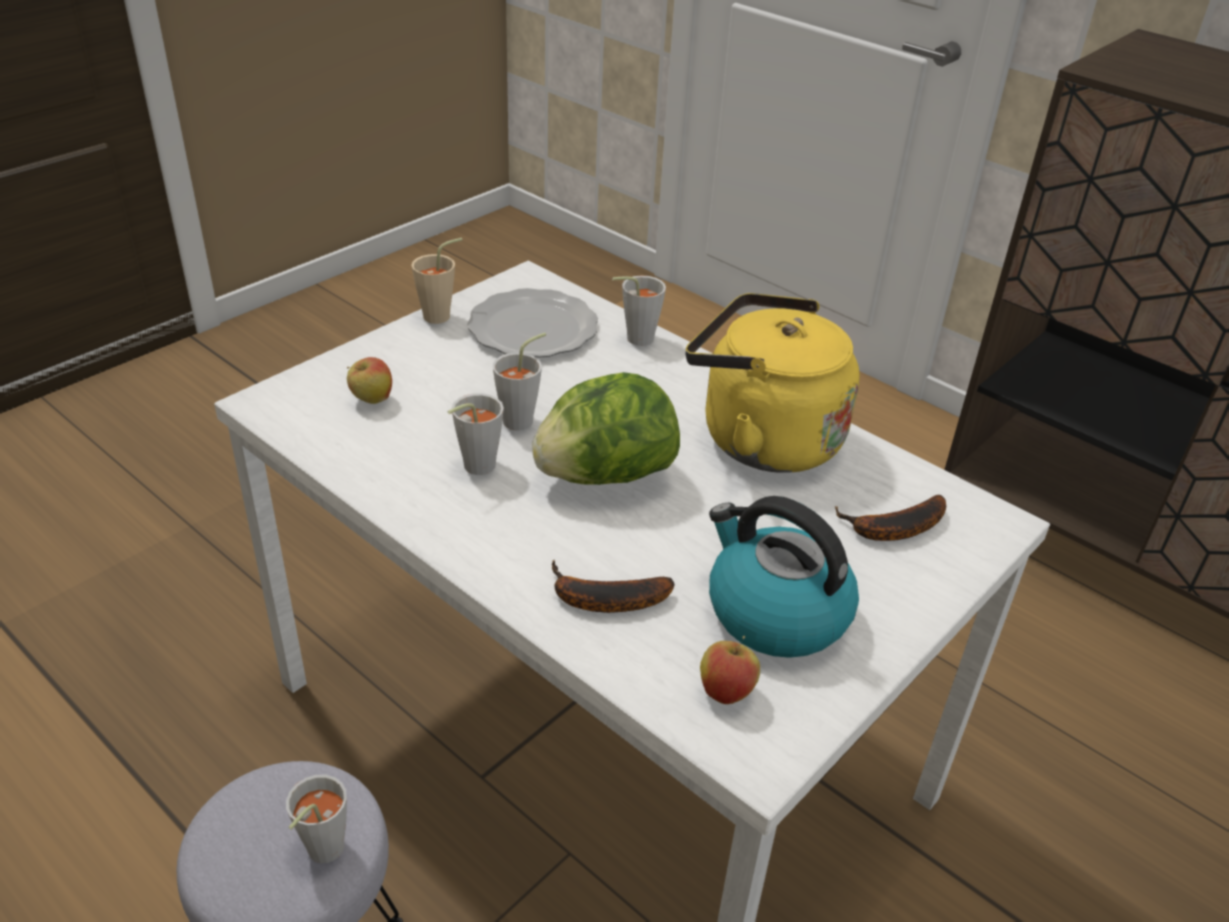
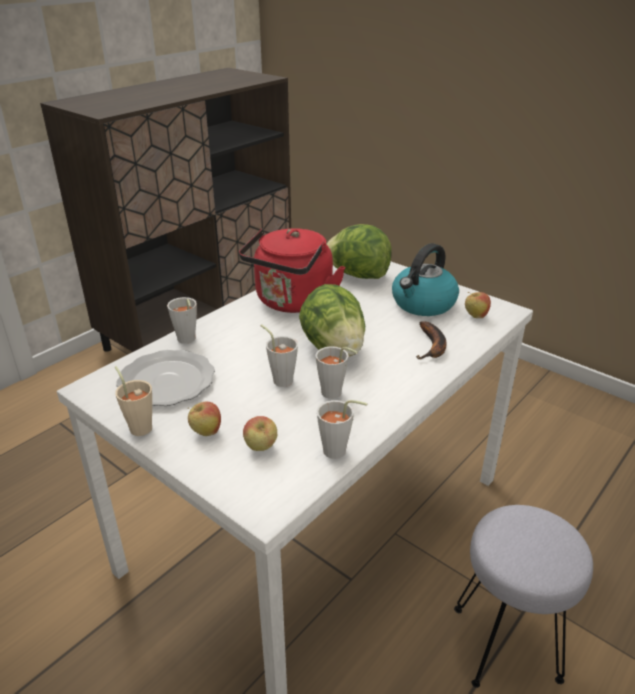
camera: 90 degrees left, 5 degrees down
(320, 854) = (536, 523): grey cup -> grey cup (339, 452)
(416, 360) = (206, 432): none -> apple
(761, 438) = (292, 302): yellow kettle -> red kettle
(893, 529) = (358, 275): banana -> lettuce

